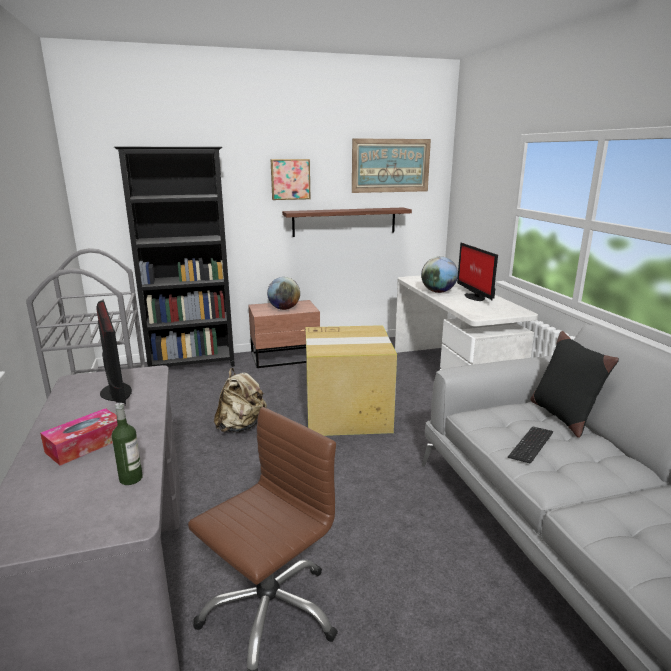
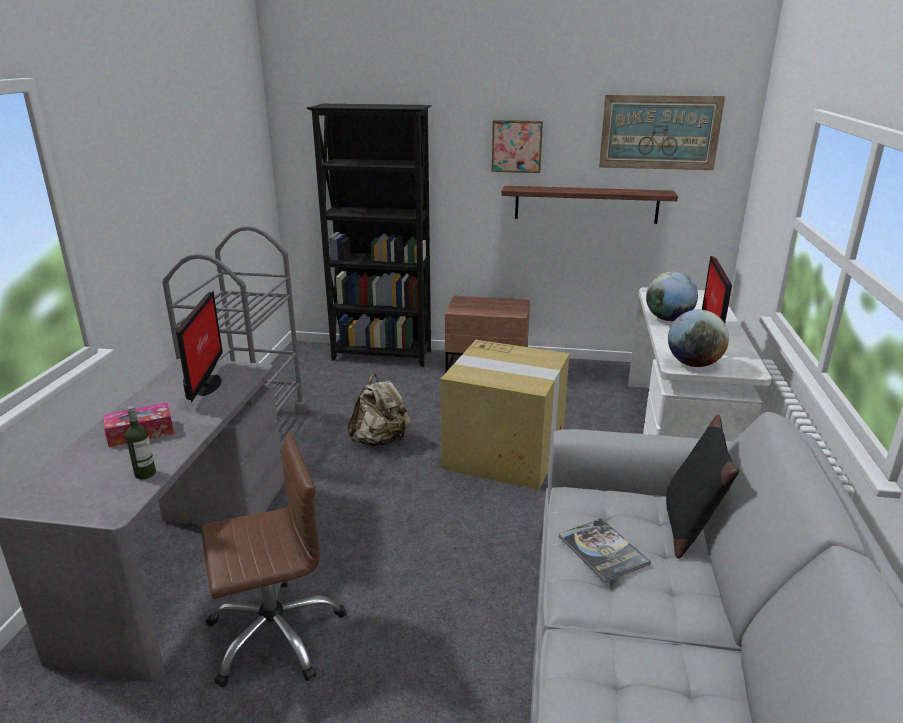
camera: 25 degrees right, 5 degrees up
(284, 309) = (488, 308): globe -> globe (693, 364)
(531, 445) = (602, 550): keyboard -> book

